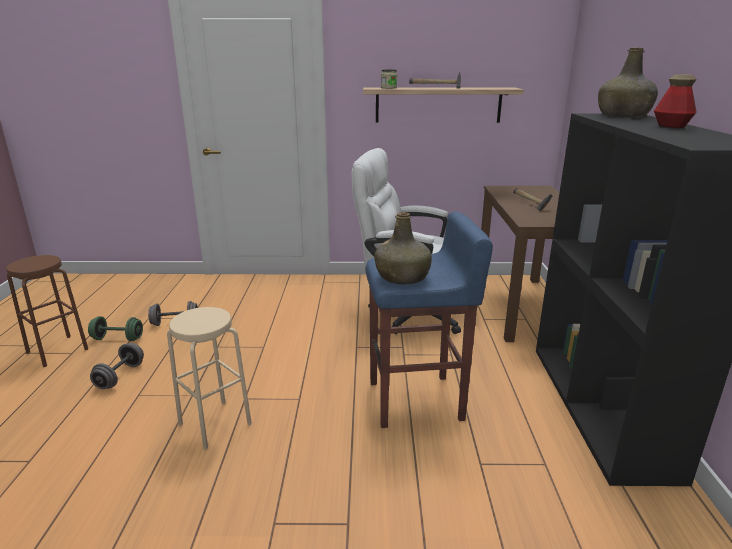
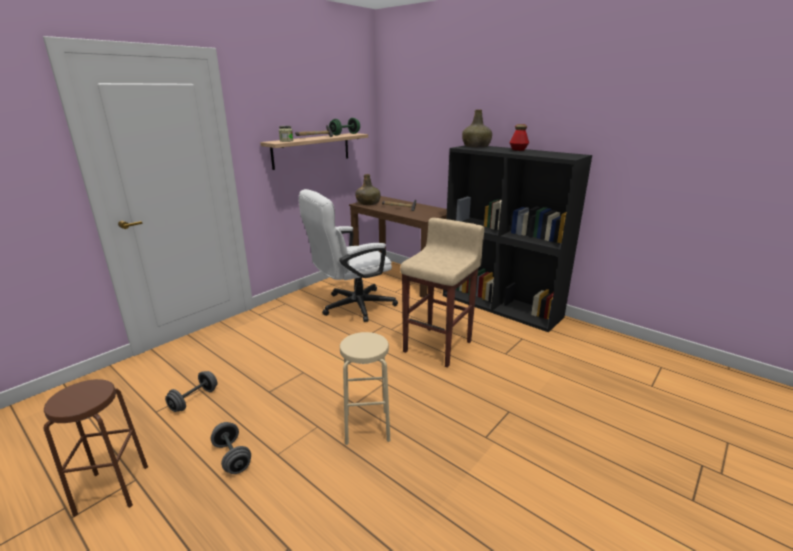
camera: 50 degrees left, 0 degrees up
(118, 339) = (162, 441): green dumbbell -> green dumbbell (345, 134)
(402, 277) = (443, 264): green bottle -> green bottle (368, 203)
(417, 401) = (439, 346): blue stool -> beige stool

